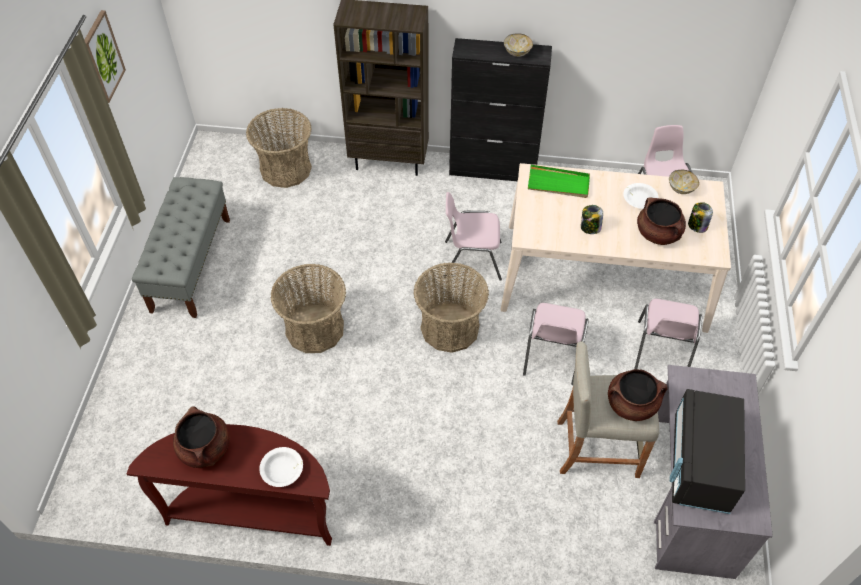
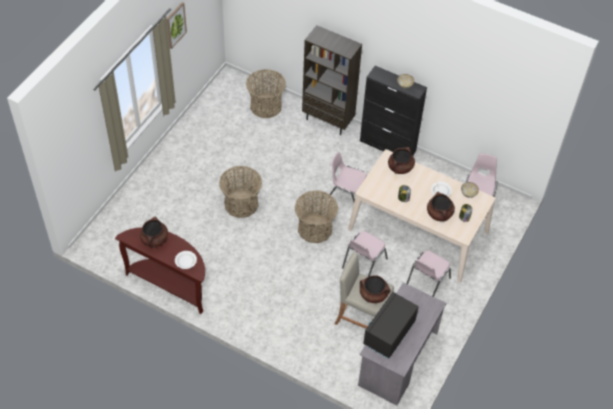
camera: 20 degrees right, 0 degrees up
(191, 264) = (190, 145): grey bench -> none
(558, 184) = (400, 167): green tray -> brown cooking pot

